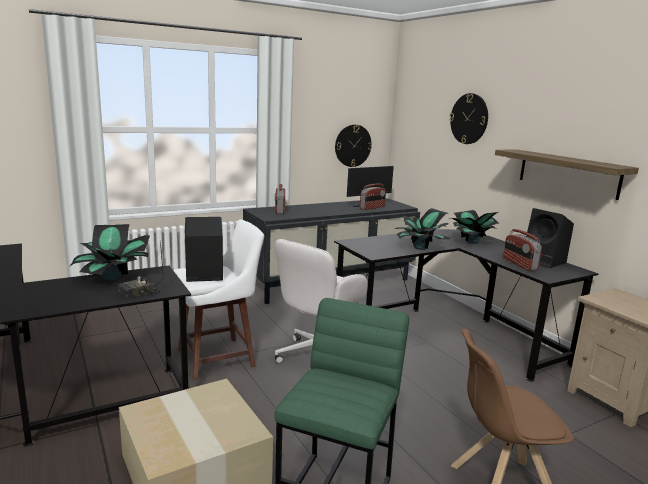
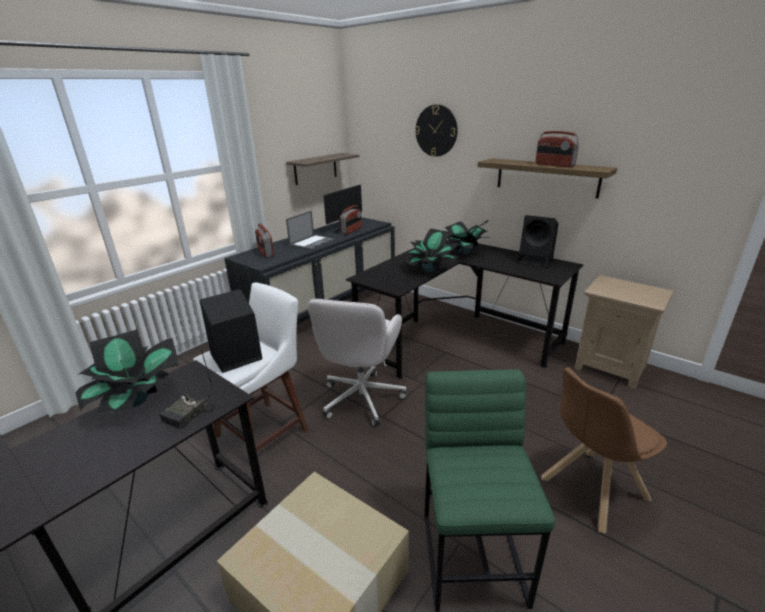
camera: 20 degrees left, 10 degrees up
(327, 210) = (312, 243): none -> laptop
(353, 145) = (315, 168): wall clock -> shelf
(519, 264) = (521, 269): radio -> radio (554, 165)

